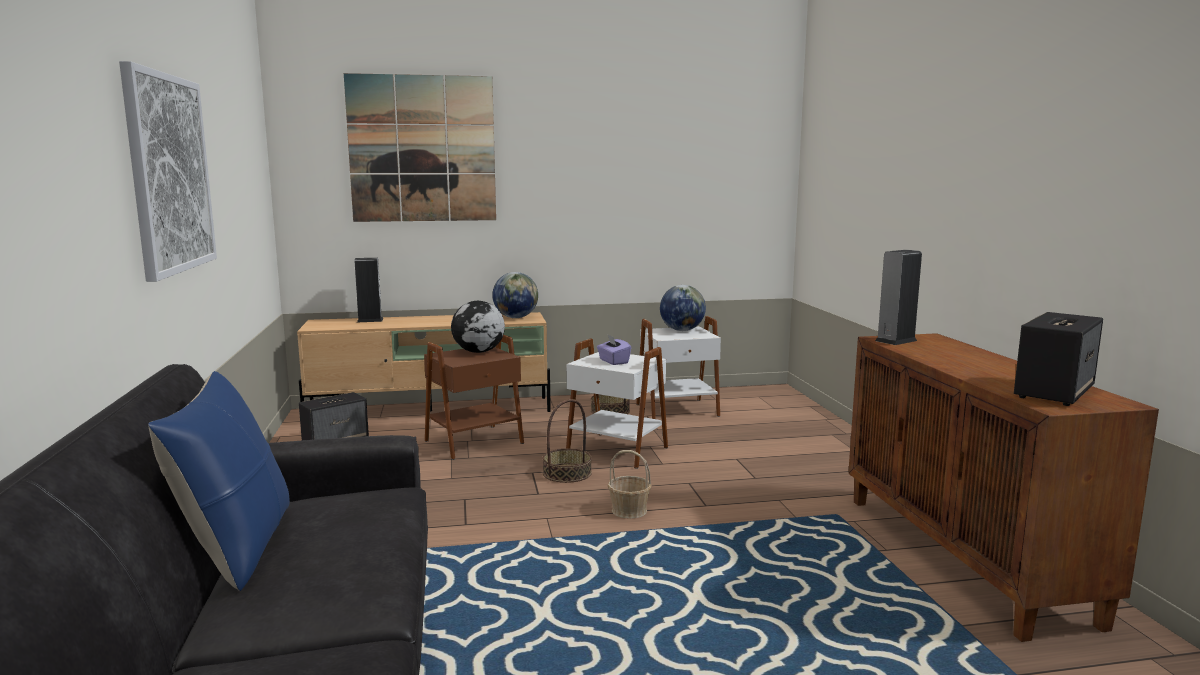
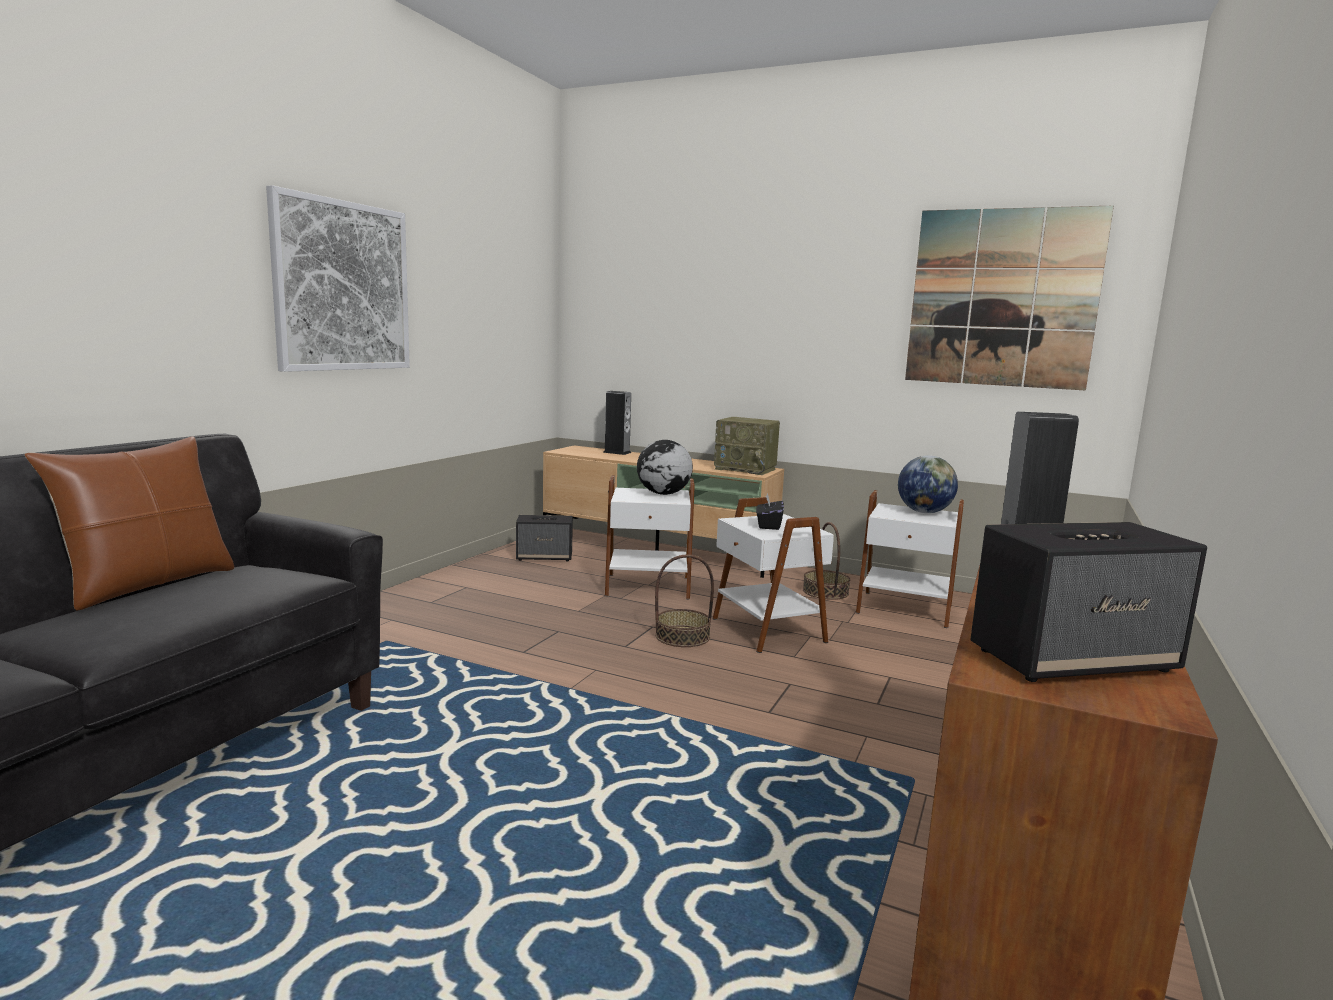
camera: 35 degrees right, 0 degrees up
(236, 548) = (148, 584): blue pillow -> brown pillow
(422, 149) = (684, 285): picture -> picture (1002, 298)
(475, 442) = (648, 587): brown side table -> white side table
(516, 317) = (746, 469): globe -> radio
(613, 361) = (768, 525): purple tissue box -> black tissue box
(629, 511) = (681, 689): basket -> none

